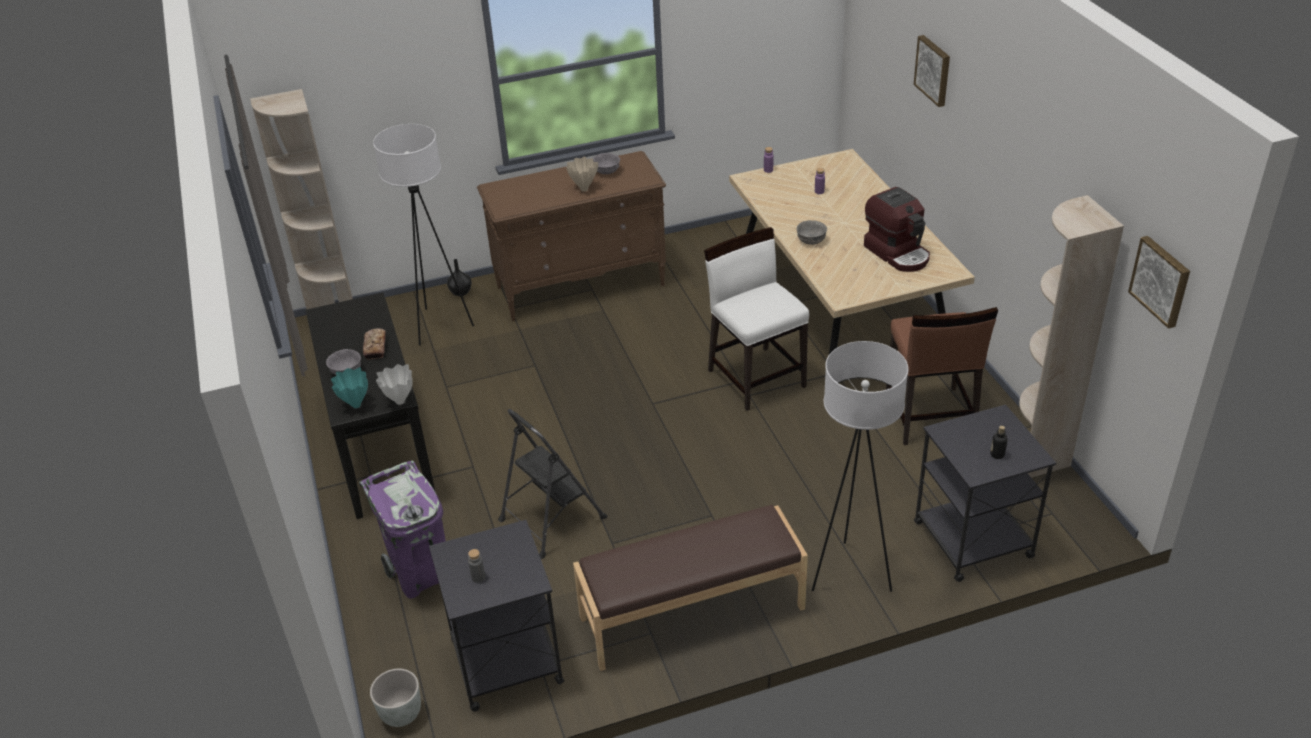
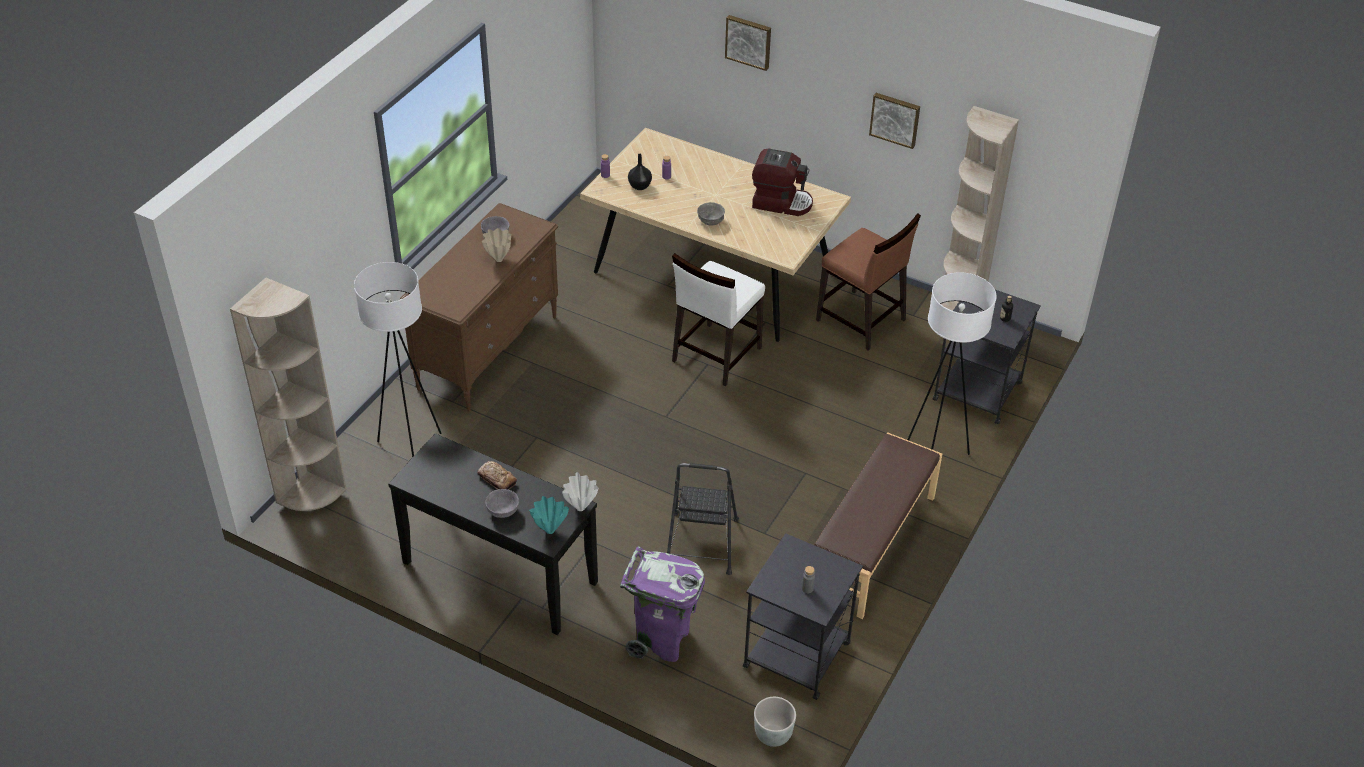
camera: 45 degrees left, 5 degrees up
(460, 292) = (389, 410): black vase -> black vase (639, 186)
(756, 377) = (715, 355): white chair -> white chair turned 75 degrees counterclockwise
(1161, 281) = (1061, 148): picture -> picture (895, 119)

